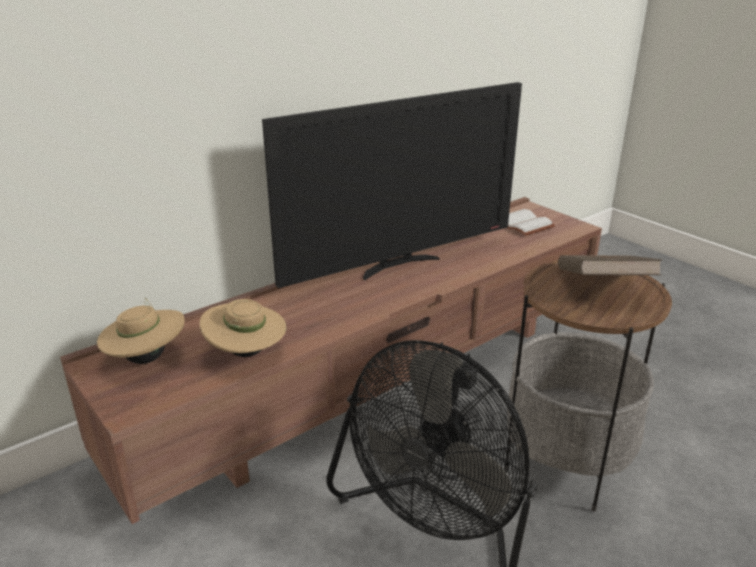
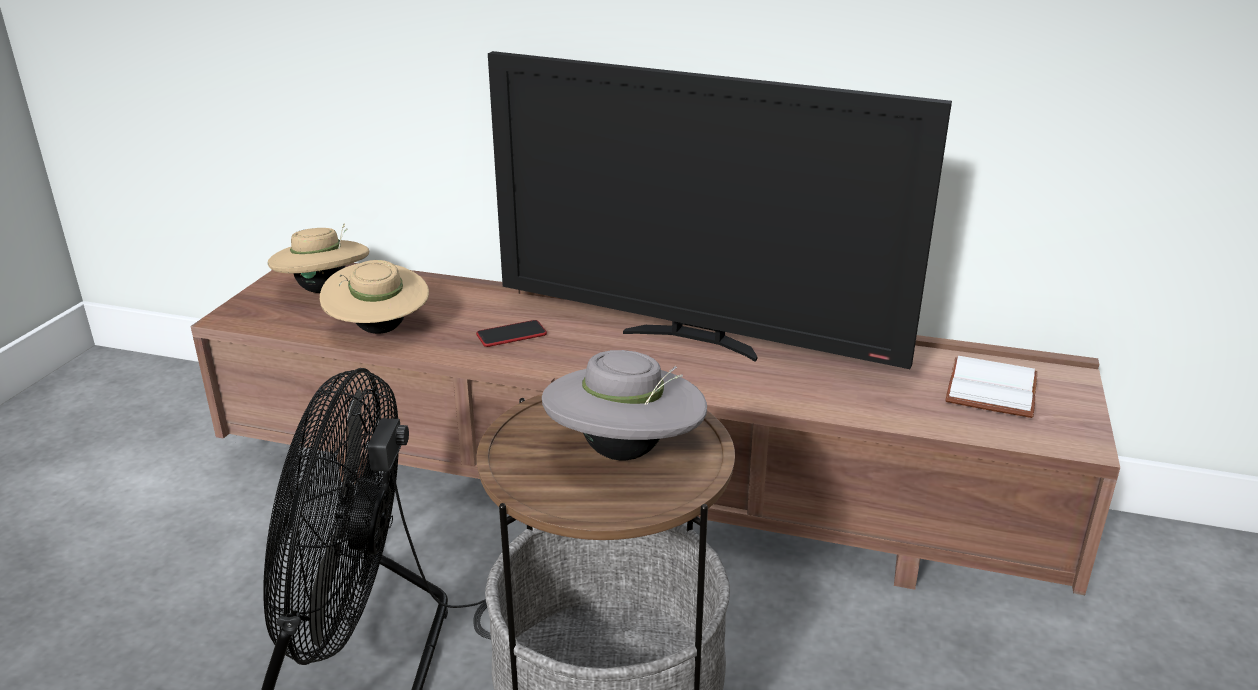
camera: 55 degrees right, 0 degrees up
(320, 311) = (511, 335): none -> phone
(602, 287) = (625, 452): brown book -> grey hat

